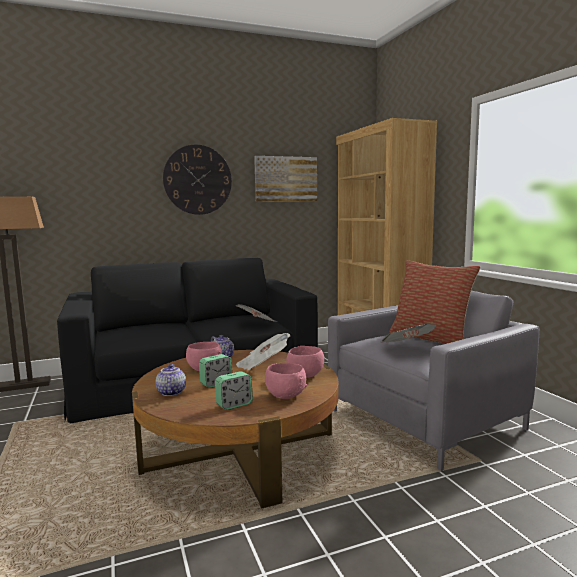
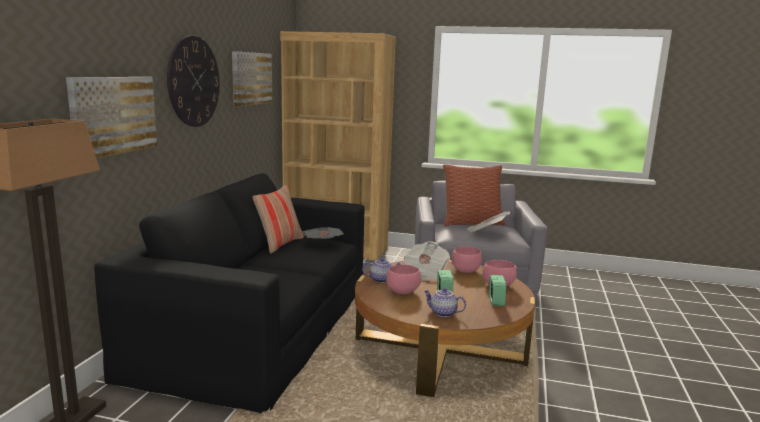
camera: 55 degrees left, 5 degrees up
(101, 200) = (113, 115): none -> picture
(234, 317) = (280, 244): none -> pillow

